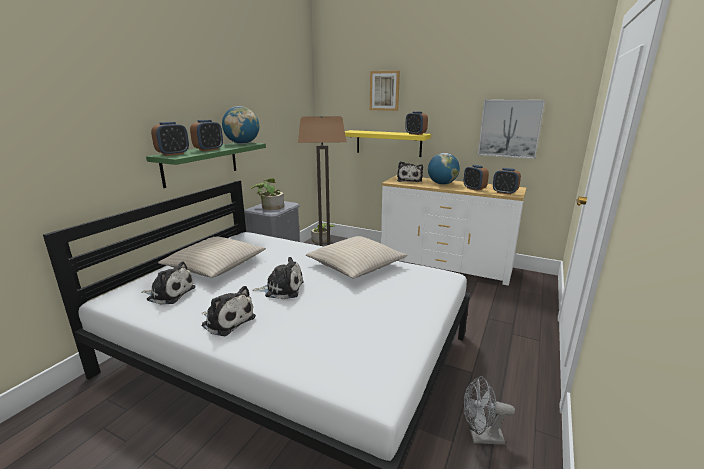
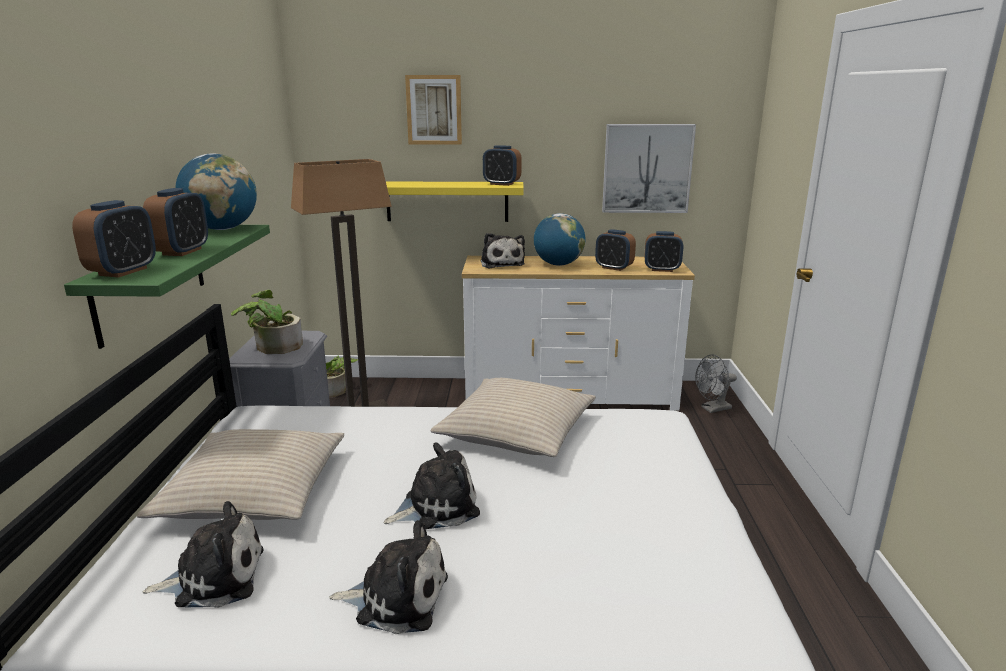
camera: 25 degrees left, 0 degrees up
(481, 437) = (807, 653): grey fan -> grey fan (712, 409)

